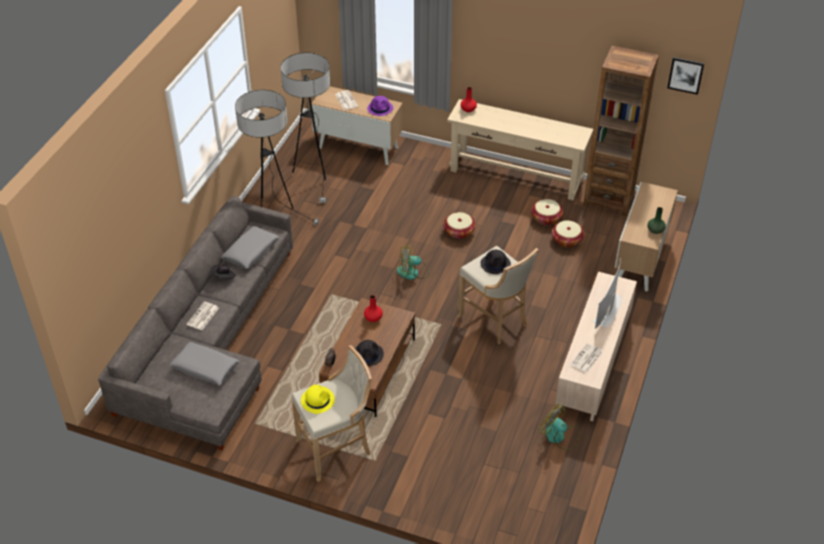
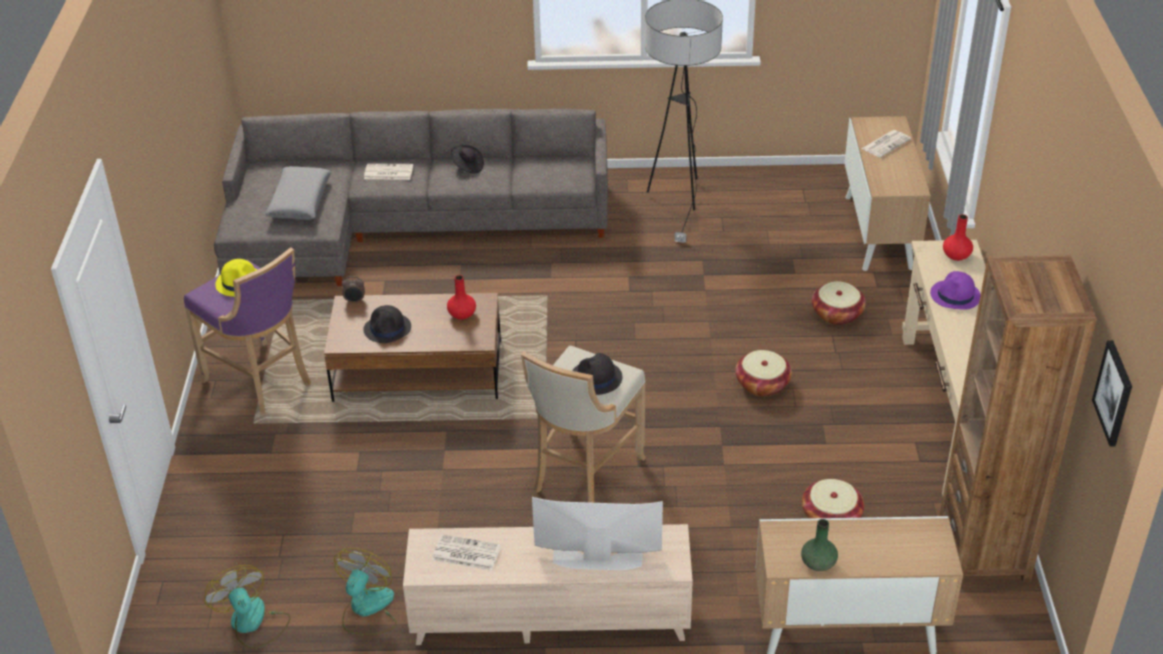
camera: 70 degrees right, 5 degrees down
(251, 252) = (528, 174): grey pillow -> none
(313, 174) = (785, 208): floor lamp -> none
(336, 449) = (262, 382): beige stool -> purple stool
(380, 108) = (895, 179): purple hat -> purple hat (955, 296)
(413, 272) = (639, 360): fan -> fan (253, 623)
(546, 218) = (869, 477): basket -> basket (837, 314)

